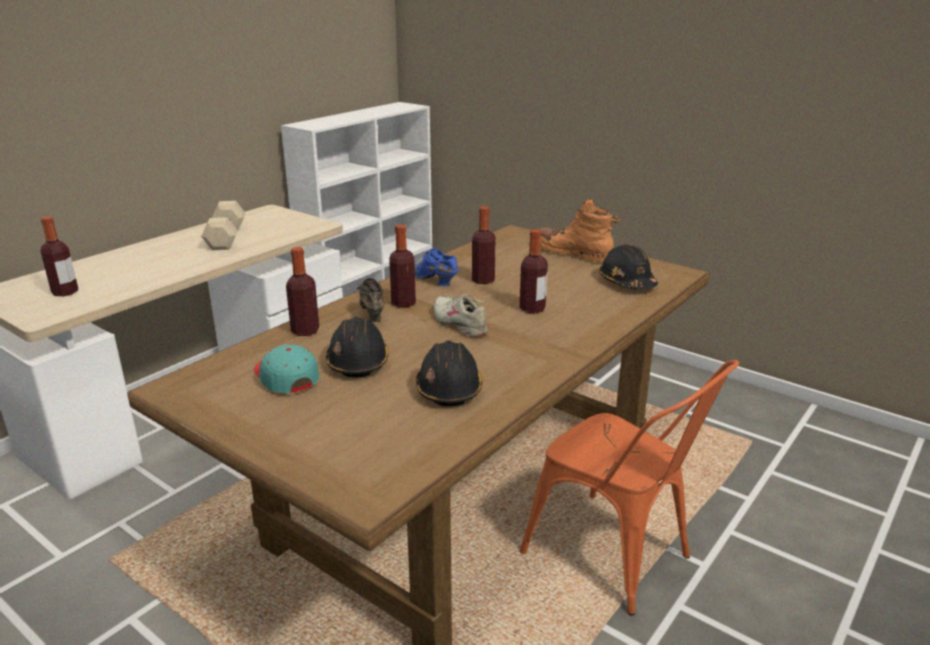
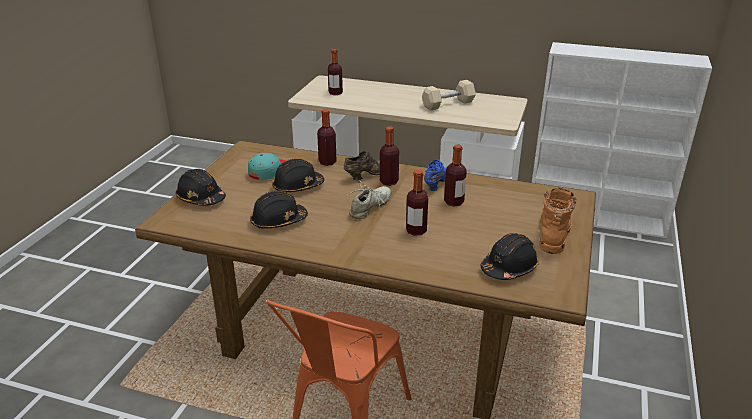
camera: 70 degrees right, 5 degrees up
(318, 449) = (201, 198): none -> black hard hat

